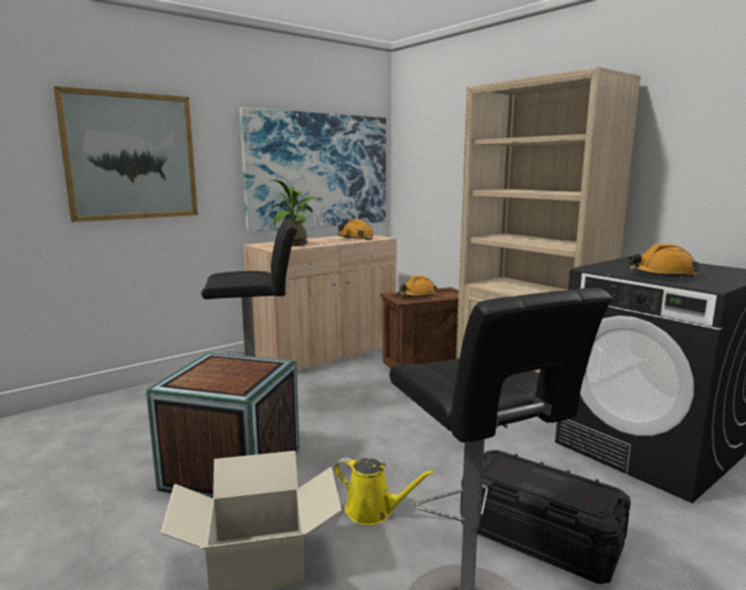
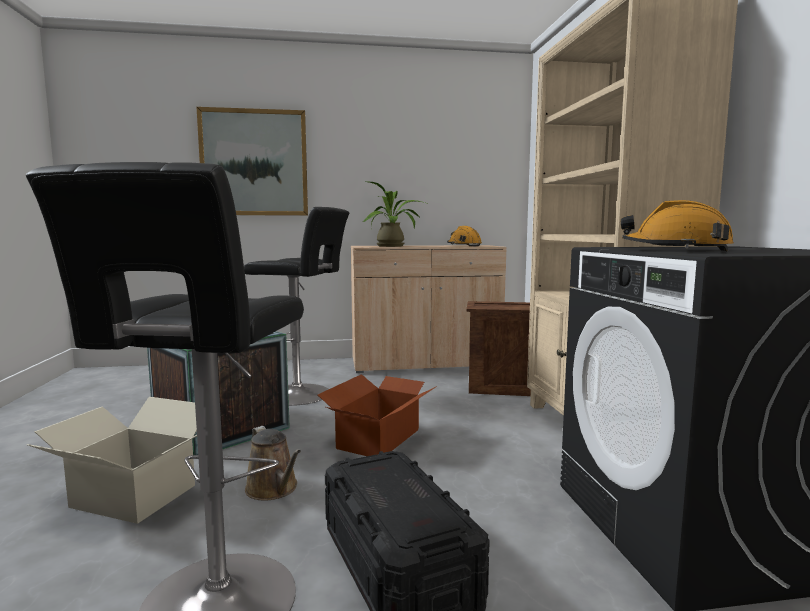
camera: 30 degrees right, 5 degrees down
(319, 171) = (438, 178): picture -> none
(373, 511) = (274, 489): yellow watering can -> brown watering can
(391, 439) = (380, 439): none -> cardboard box
(417, 296) = (500, 305): orange hard hat -> none

